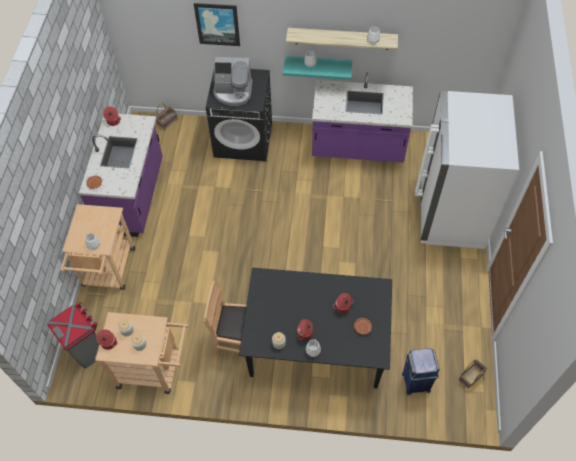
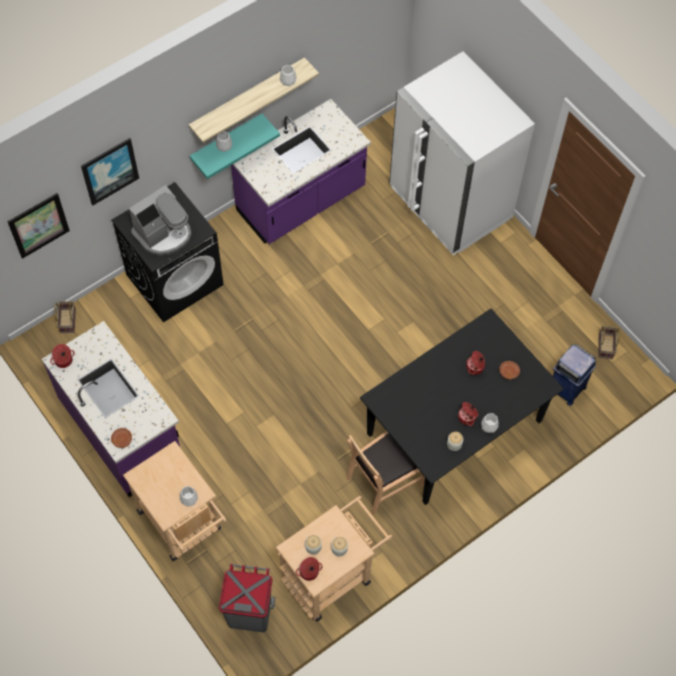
camera: 45 degrees left, 5 degrees up
(157, 32) = (38, 225): none -> picture

